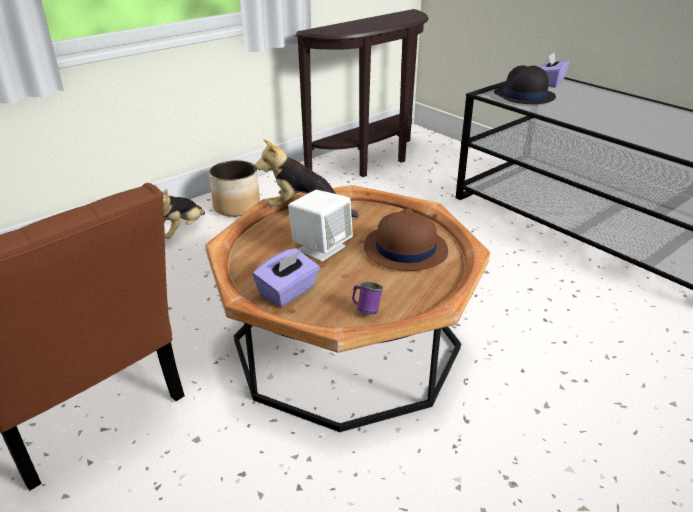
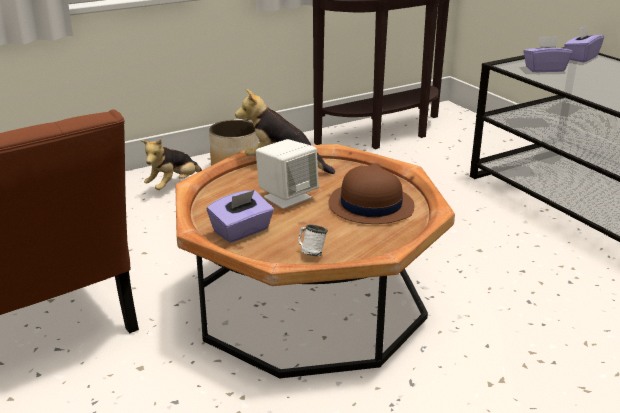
camera: 10 degrees right, 5 degrees down
(366, 309) = (311, 252): purple mug -> white mug
(524, 96) = (544, 69): black hat -> purple tissue box

